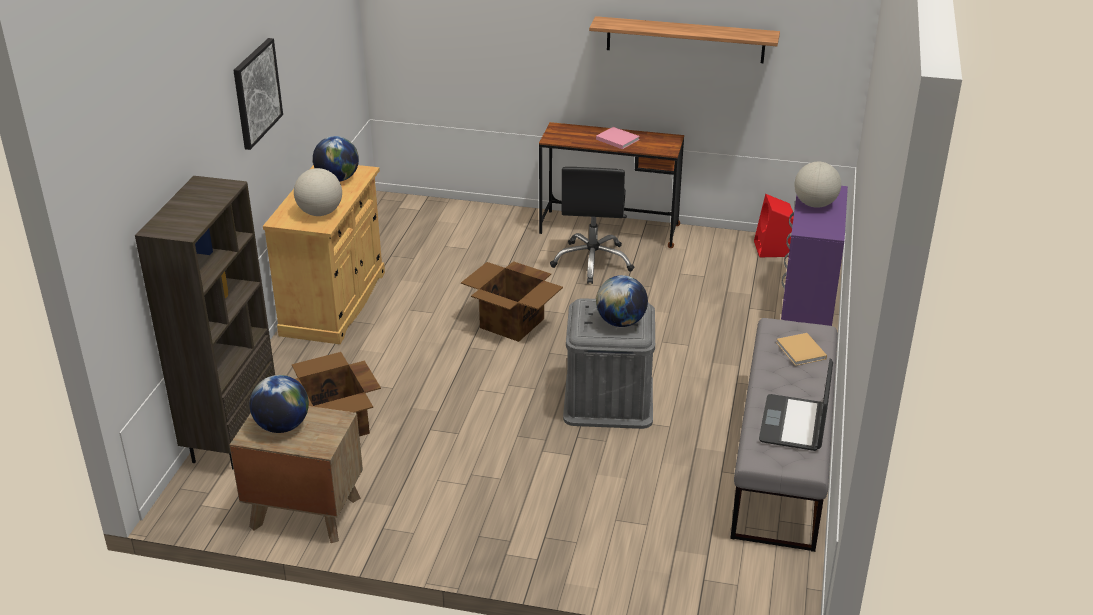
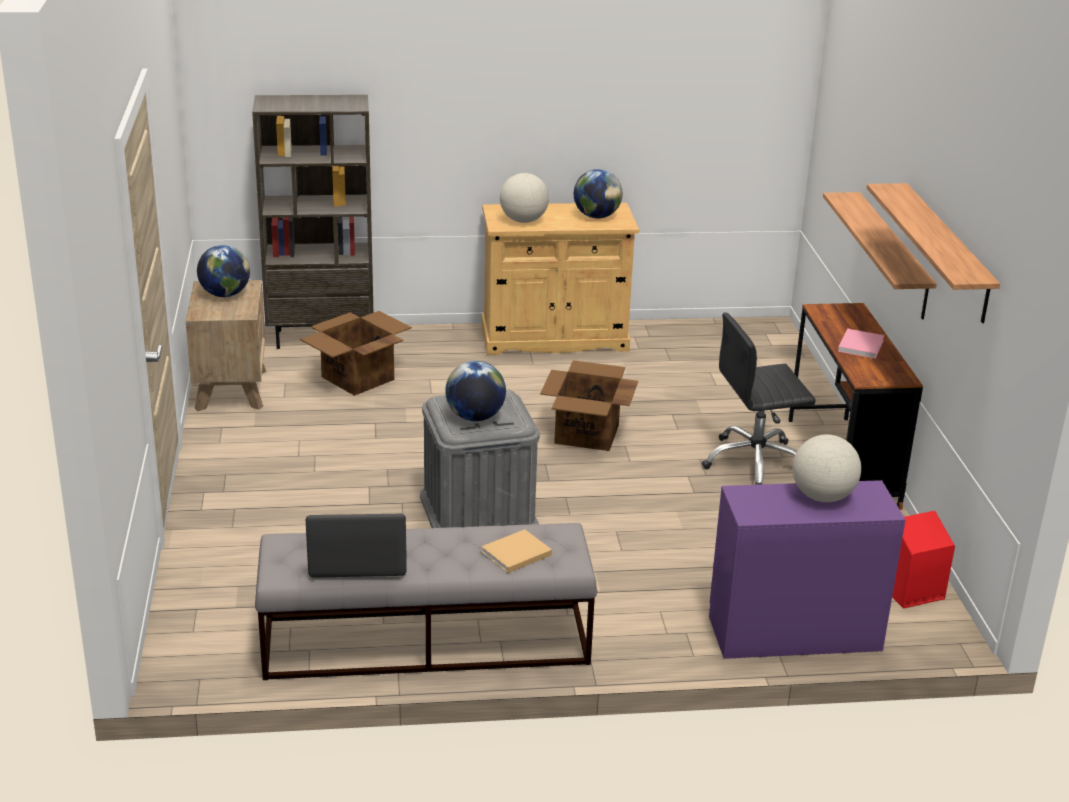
camera: 70 degrees right, 5 degrees down
(256, 93) = (520, 78): picture -> none
(587, 72) = (892, 255): none -> shelf

